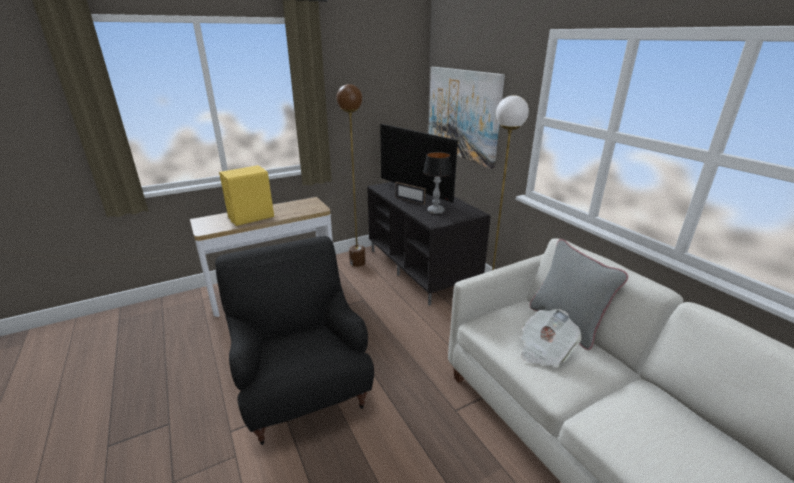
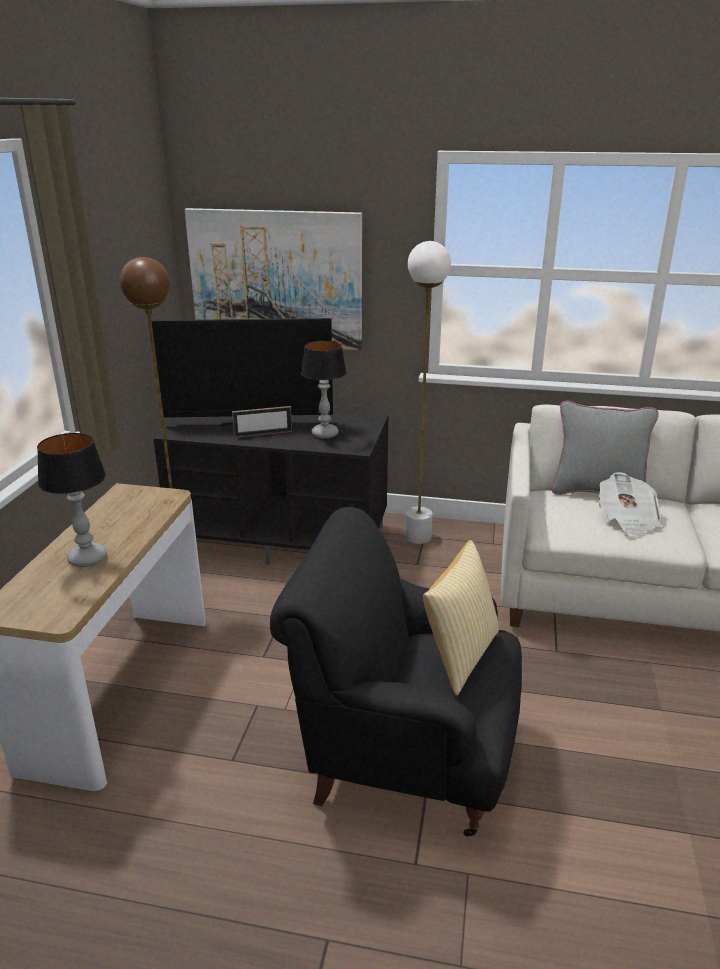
camera: 50 degrees left, 0 degrees up
(251, 217) = (88, 558): yellow speaker -> table lamp
(309, 345) = (459, 656): none -> pillow

